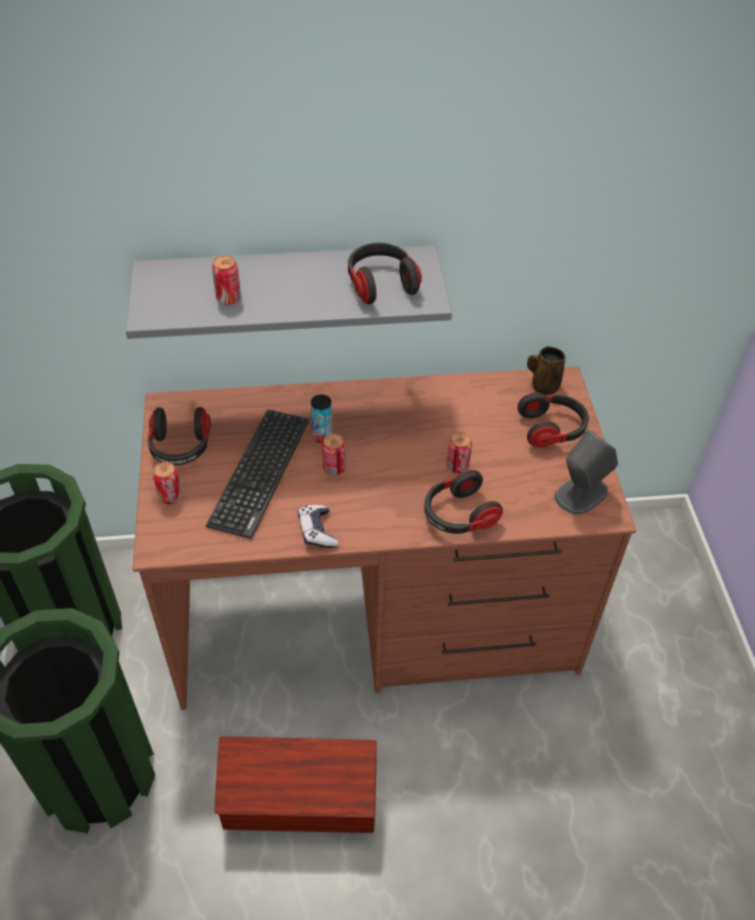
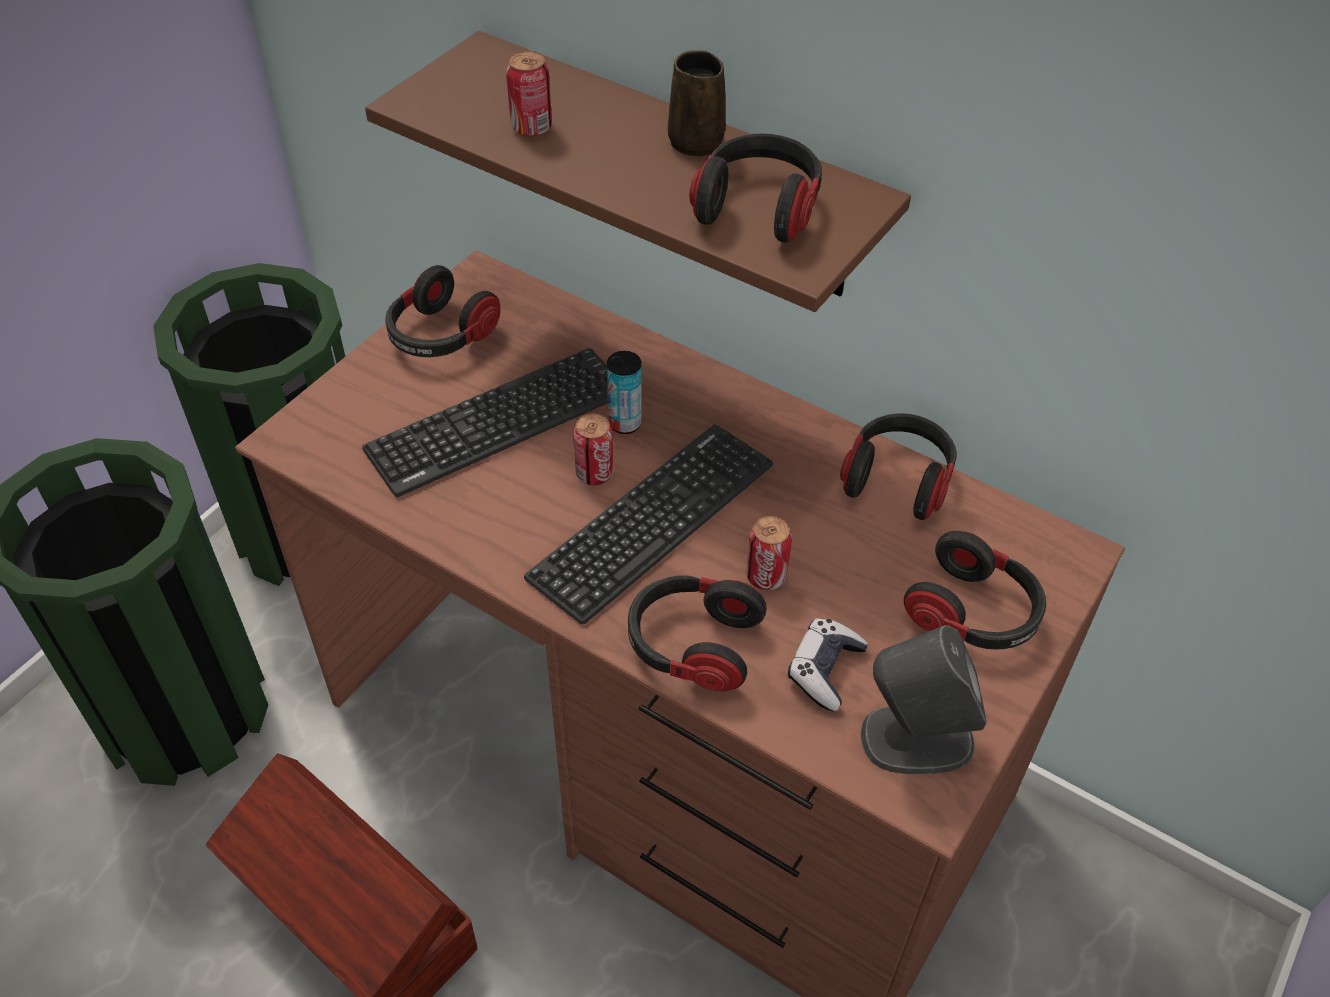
camera: 40 degrees right, 0 degrees up
(170, 496) = (365, 387): can -> none
(288, 286) = (678, 167): grey shelf -> brown shelf
(317, 531) = (484, 541): game controller -> game controller (824, 670)
(384, 473) = (653, 521): none -> keyboard
(467, 390) = (898, 479): none -> headphones
(543, 386) = (1030, 542): brown mug -> brown mug (694, 140)

